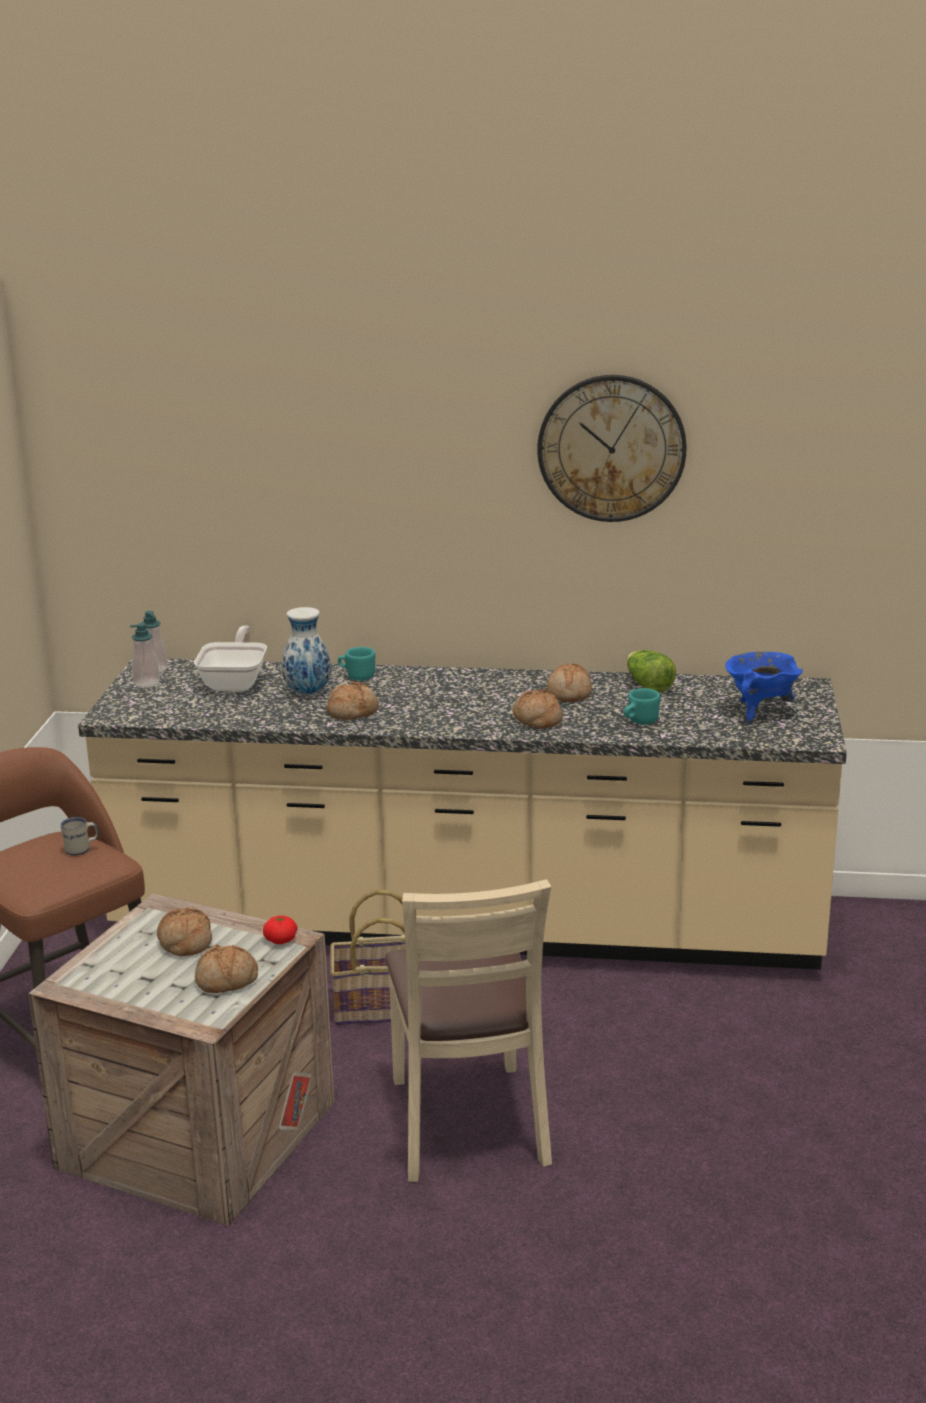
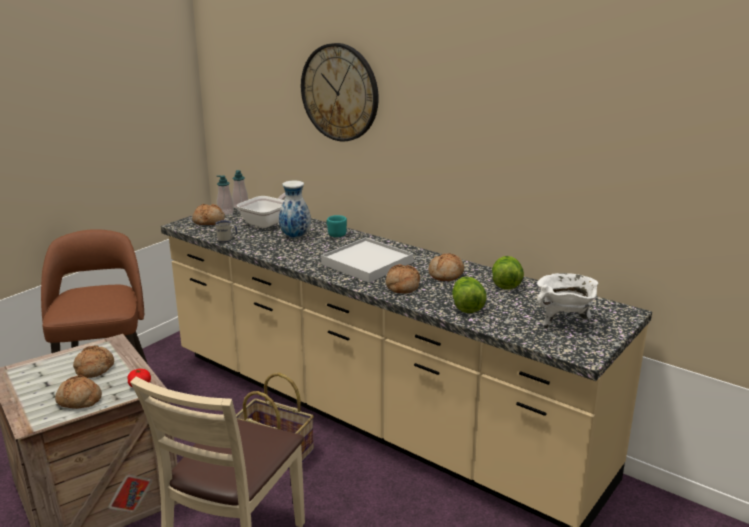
camera: 30 degrees right, 0 degrees up
(82, 849) = (113, 297): white mug -> white mug (227, 240)
(352, 711) = (302, 253): bread -> bread (209, 221)
(455, 703) = (367, 263): none -> white tray
(611, 448) = (505, 99): wall clock -> wall clock (340, 92)
(639, 722) = (466, 305): turquoise mug -> lettuce
(760, 712) = (564, 322): blue cooking pot -> white cooking pot

